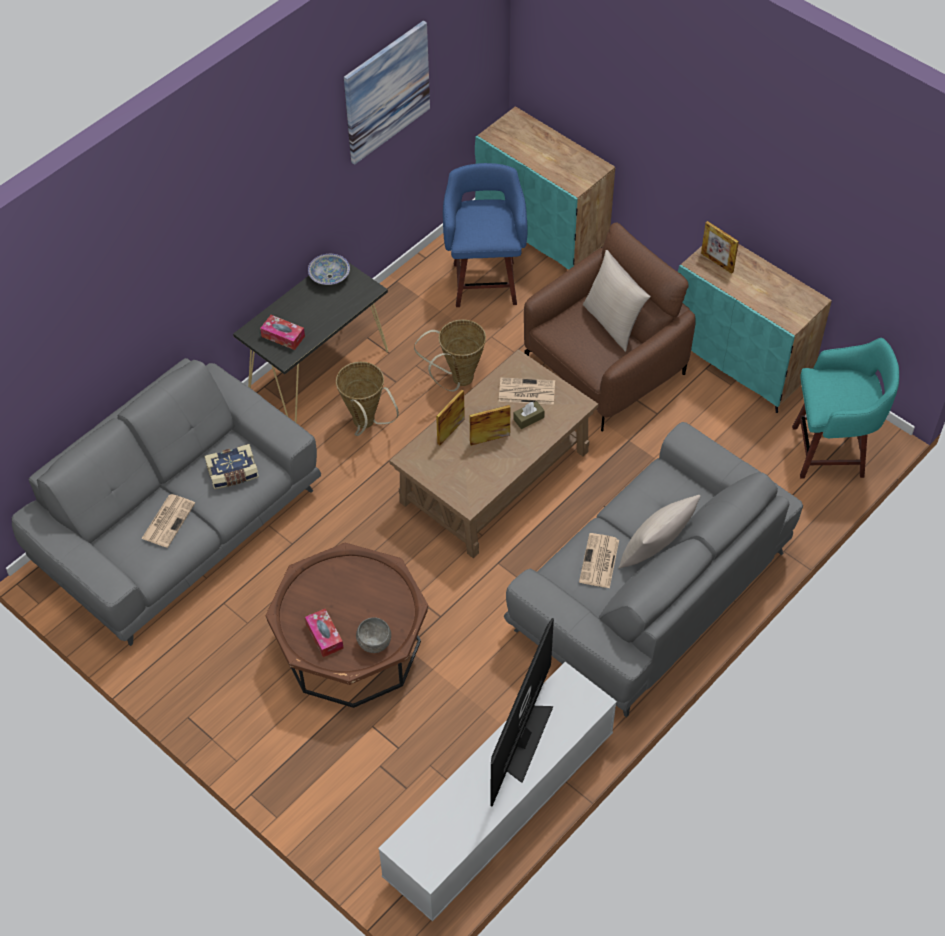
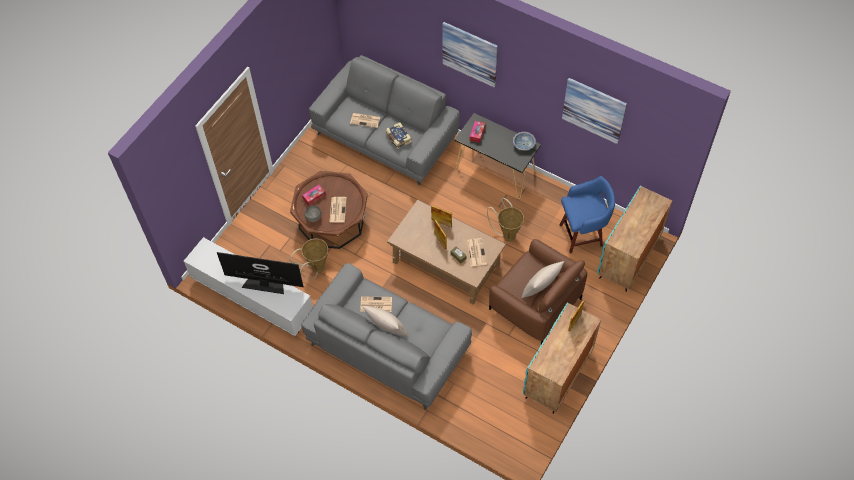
camera: 80 degrees right, 5 degrees up
(198, 227) = (470, 54): none -> picture
(366, 425) = (466, 199): basket -> basket (315, 269)
(366, 599) = (337, 209): none -> newspaper
(831, 451) = (503, 430): turquoise stool -> none

